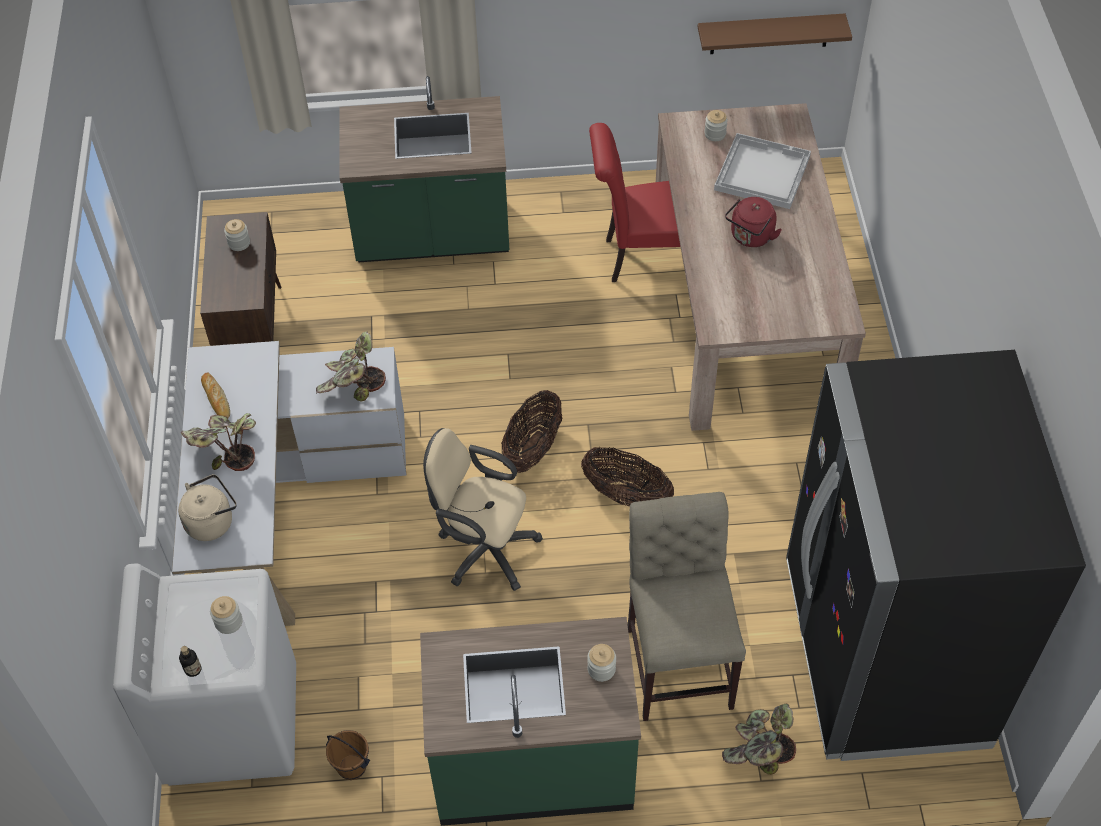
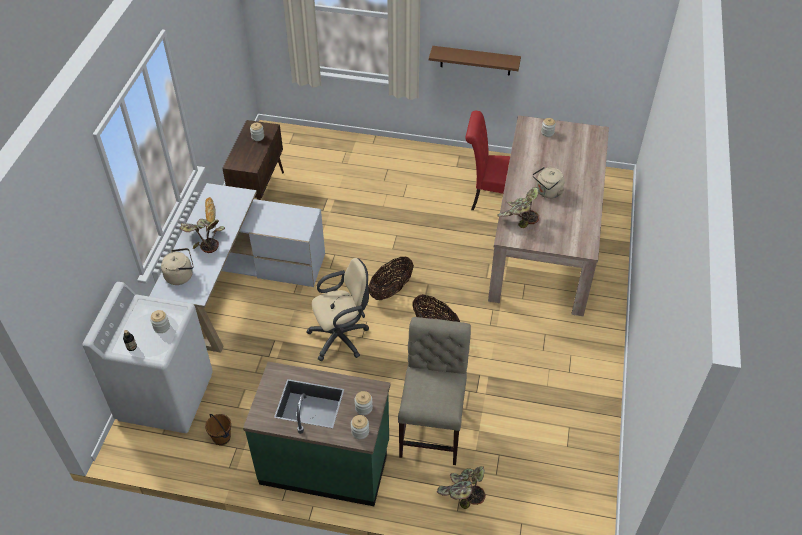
camera: 15 degrees right, 5 degrees down
(351, 385) = (289, 224): potted plant -> potted plant (518, 218)
(432, 237) = (377, 164): green counter -> none
(483, 548) = (342, 337): beige office chair -> beige office chair turned 120 degrees clockwise
(610, 709) = (360, 432): none -> jar
(750, 237) = (547, 192): red kettle -> beige kettle
(761, 172) = (567, 158): white tray -> none
(769, 34) = (595, 81): brown shelf -> brown shelf (475, 60)
(883, 655) = (559, 457): black fridge -> none

